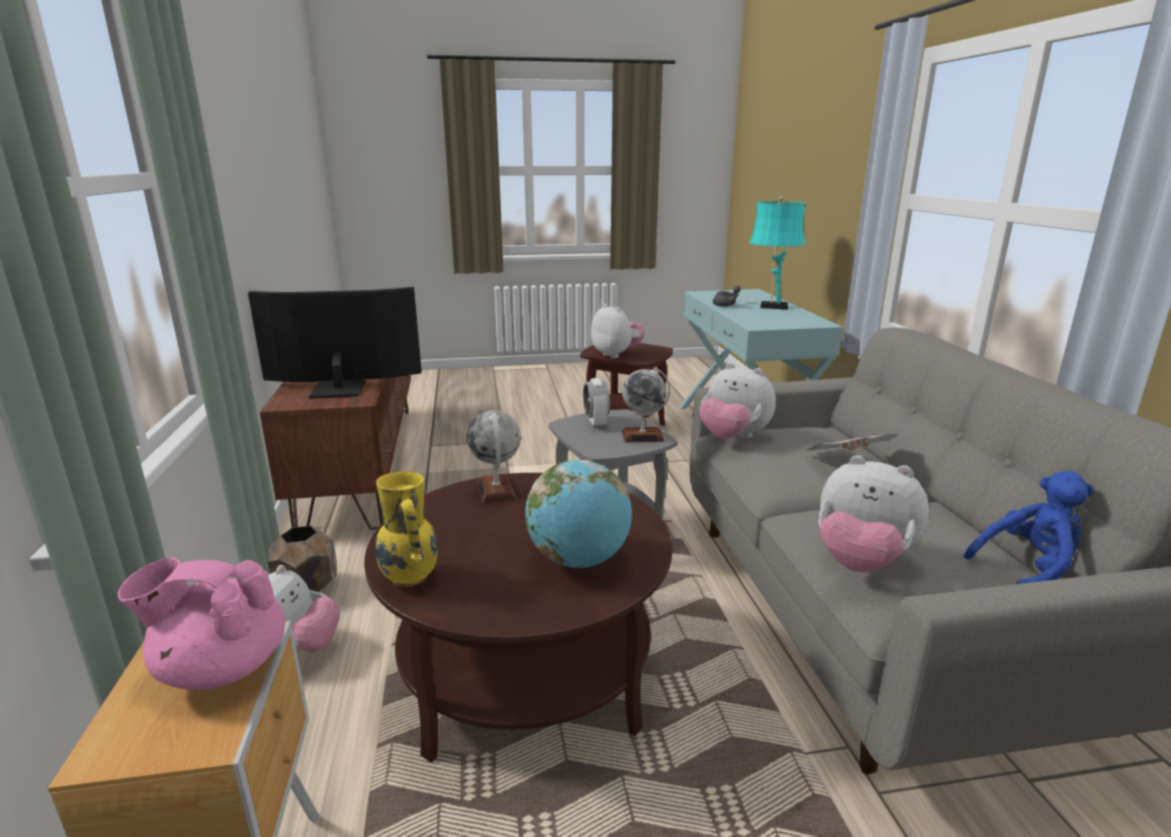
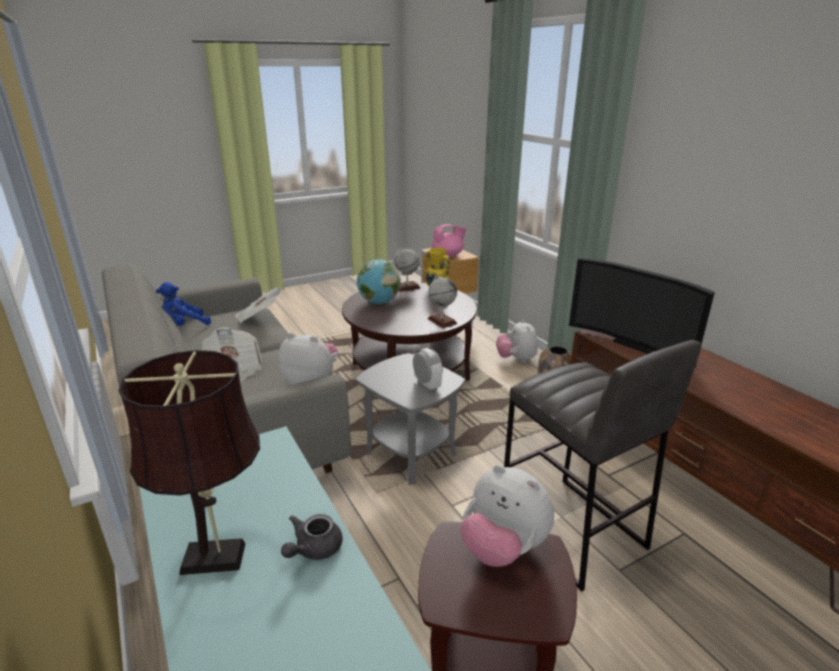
camera: 160 degrees right, 5 degrees up
(341, 387) = (635, 343): television -> television turned 75 degrees clockwise
(510, 459) = (571, 531): none -> grey stool
(642, 436) = (383, 377): globe -> globe (407, 287)
(771, 307) = (220, 558): turquoise table lamp -> brown table lamp
(861, 562) = (259, 317): plush toy -> newspaper

